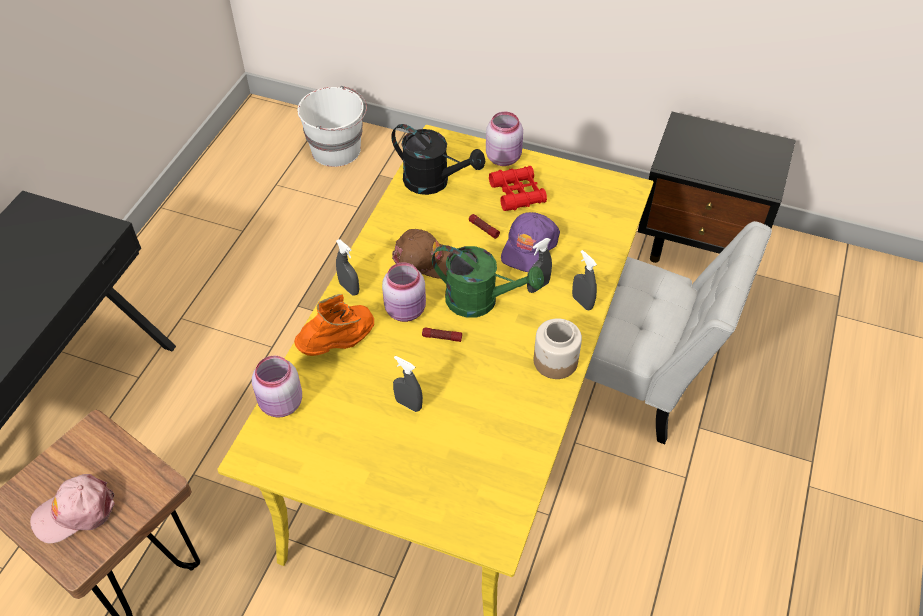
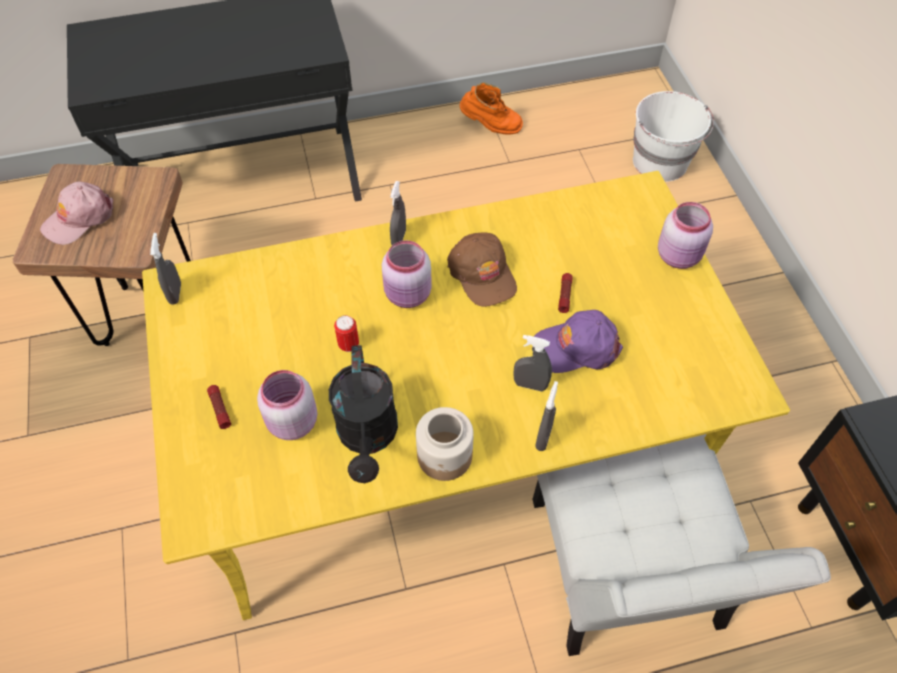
camera: 55 degrees right, 5 degrees up
(75, 512) = (79, 218): pink cap -> pink cap turned 75 degrees counterclockwise
(280, 404) = (235, 270): pink jar -> pink jar (291, 422)
(339, 344) = (330, 270): orange boot -> orange boot (490, 127)
(408, 404) = (300, 362): grey spray bottle -> grey spray bottle (175, 293)
(419, 367) = (348, 345): none -> can
(434, 182) = (587, 221): black watering can -> black watering can (368, 437)
(442, 337) = (398, 342): flashlight -> flashlight (220, 409)
(481, 301) = (469, 347): green watering can -> none
(517, 193) = (640, 296): red binoculars -> none

